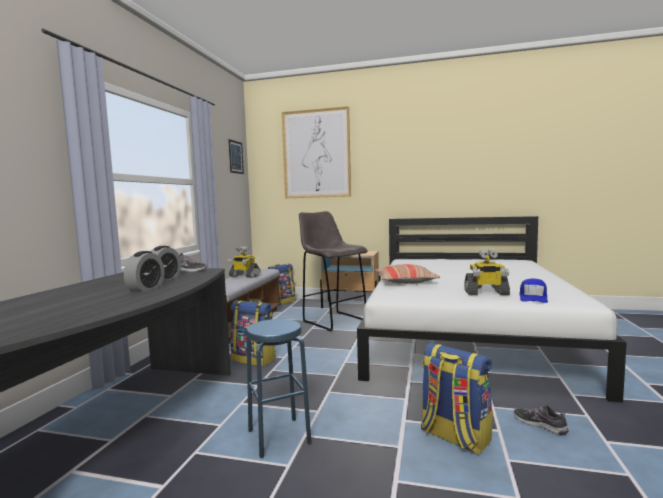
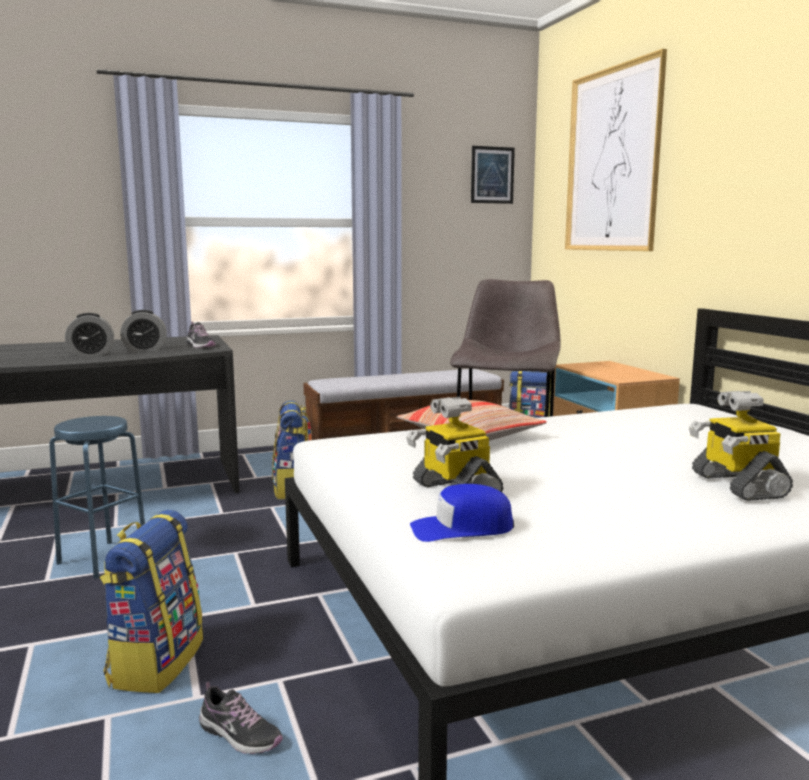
camera: 55 degrees right, 5 degrees up
(244, 276) = (415, 375): toy robot -> toy robot (736, 485)
(540, 425) = (239, 735): shoe -> shoe turned 105 degrees clockwise

